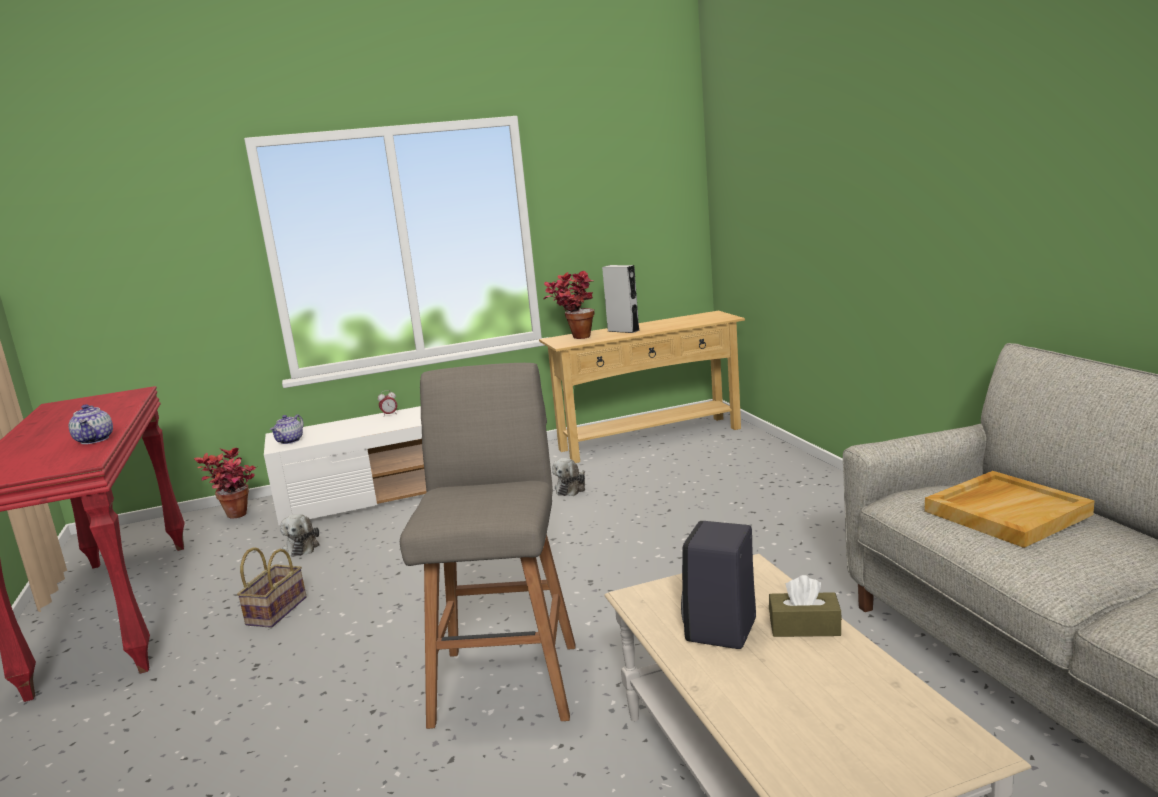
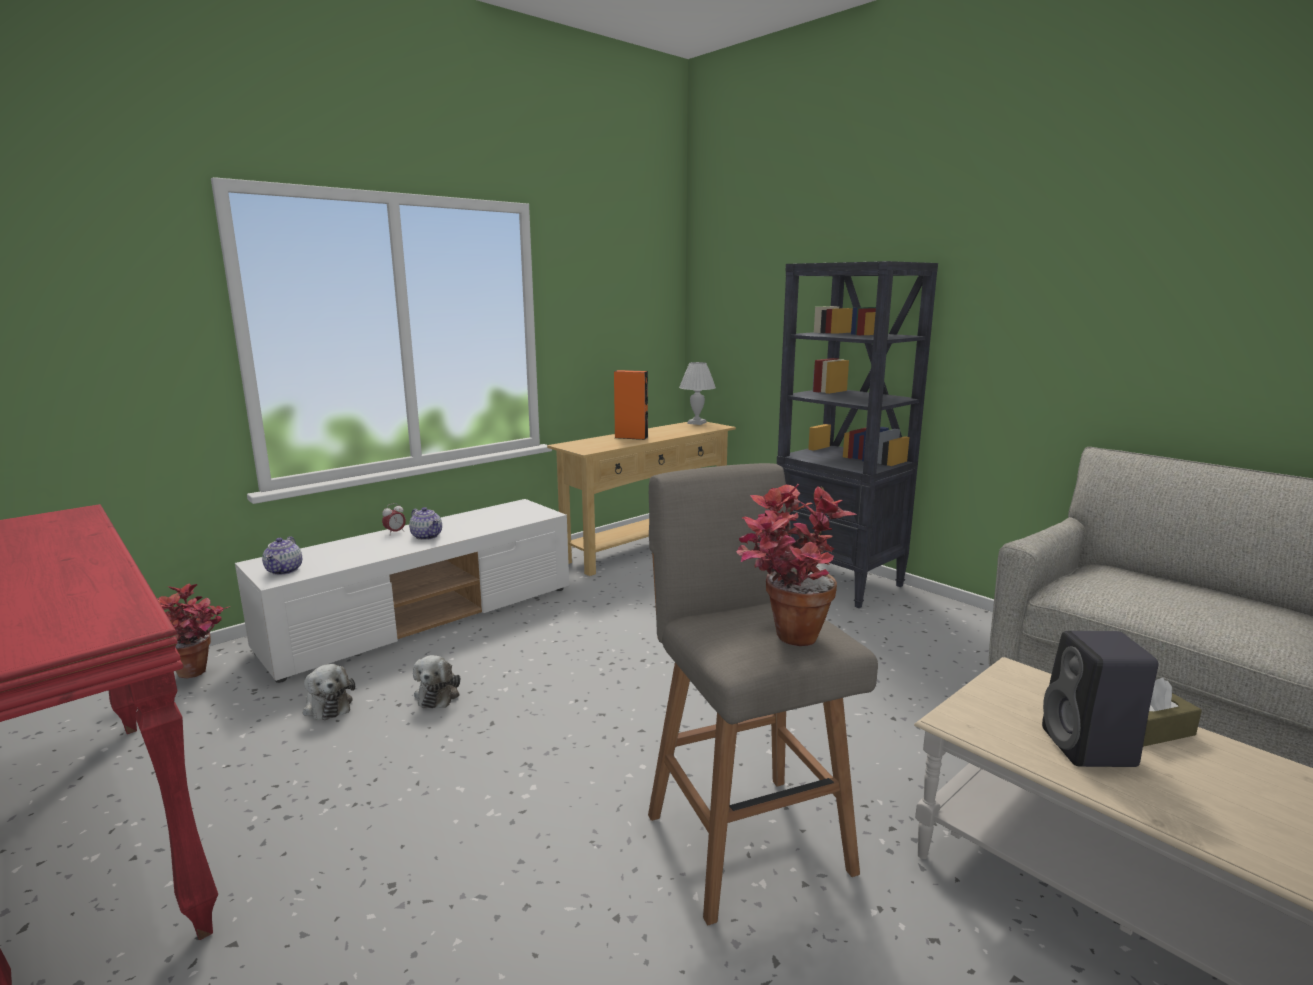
camera: 25 degrees left, 0 degrees up
(95, 440) = (99, 588): teapot -> teapot (427, 536)
(276, 610) = (359, 798): basket -> none
(571, 488) = (612, 602): plush toy -> plush toy (438, 694)
(574, 338) = (588, 444): potted plant -> potted plant (784, 641)
(623, 330) = (631, 437): grey speaker -> orange speaker
(710, 314) = (697, 423): none -> white table lamp
(810, 485) = (838, 582): none -> black bookcase
(1006, 512) = (1173, 595): beige tray -> none

